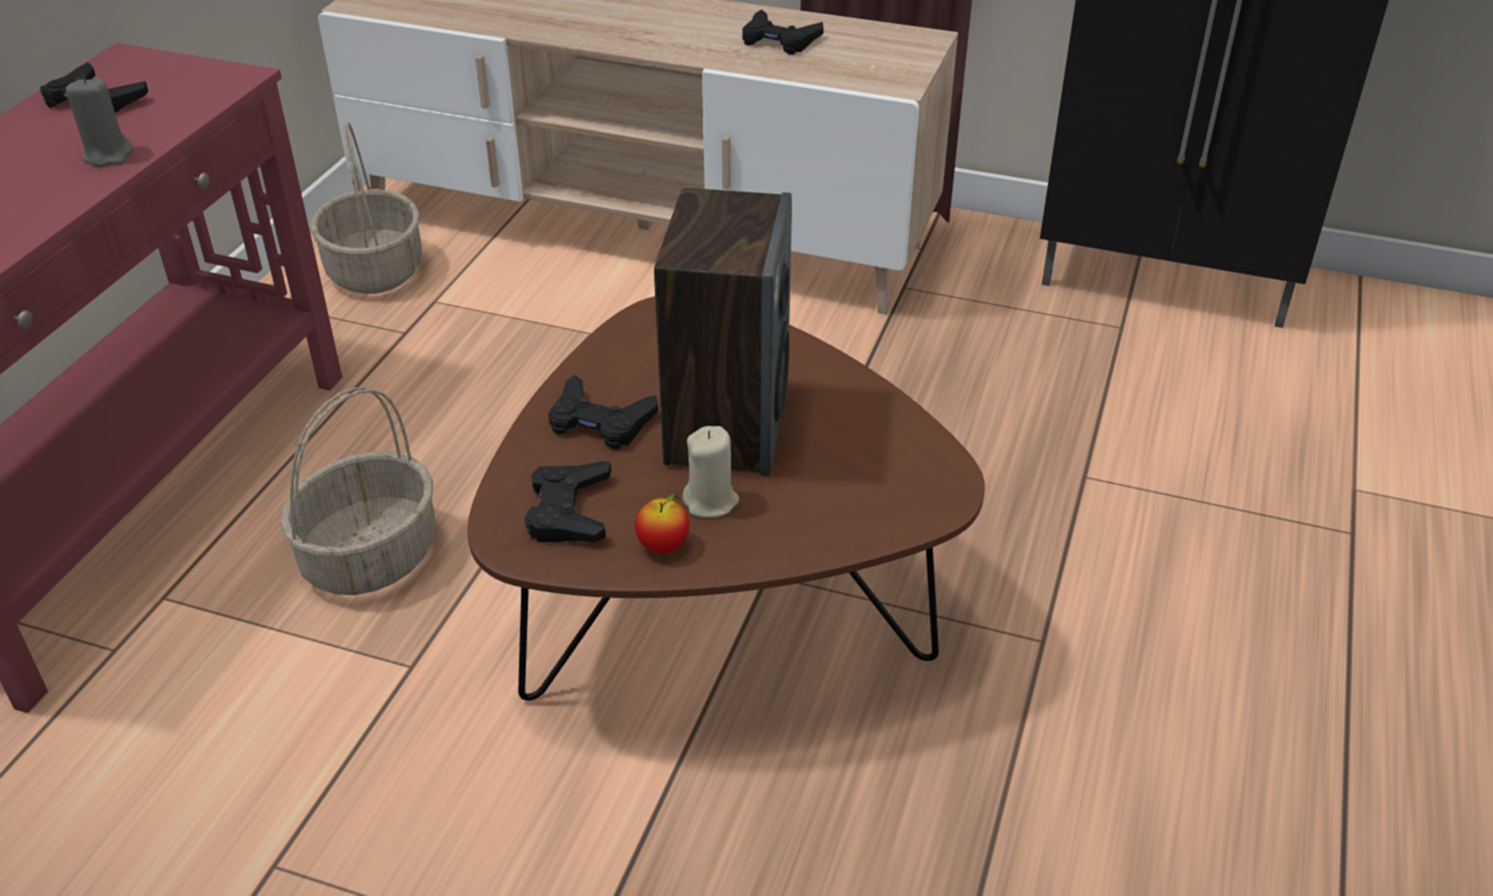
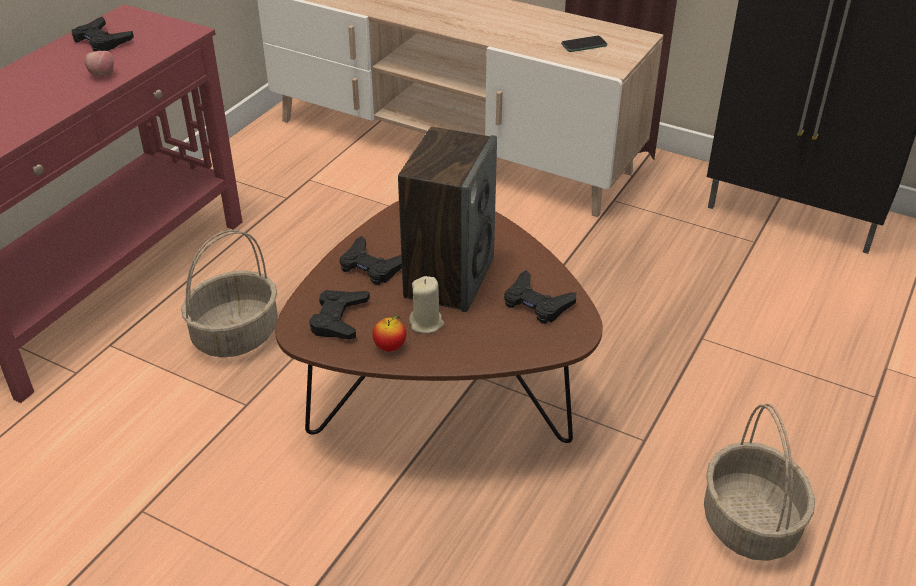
camera: 10 degrees right, 0 degrees up
(108, 155) = (102, 75): grey candle -> apple
(376, 271) = (277, 156): basket -> basket (750, 524)
(779, 40) = (542, 31): black game controller -> black game controller (537, 303)
(847, 55) = (584, 45): none -> phone

